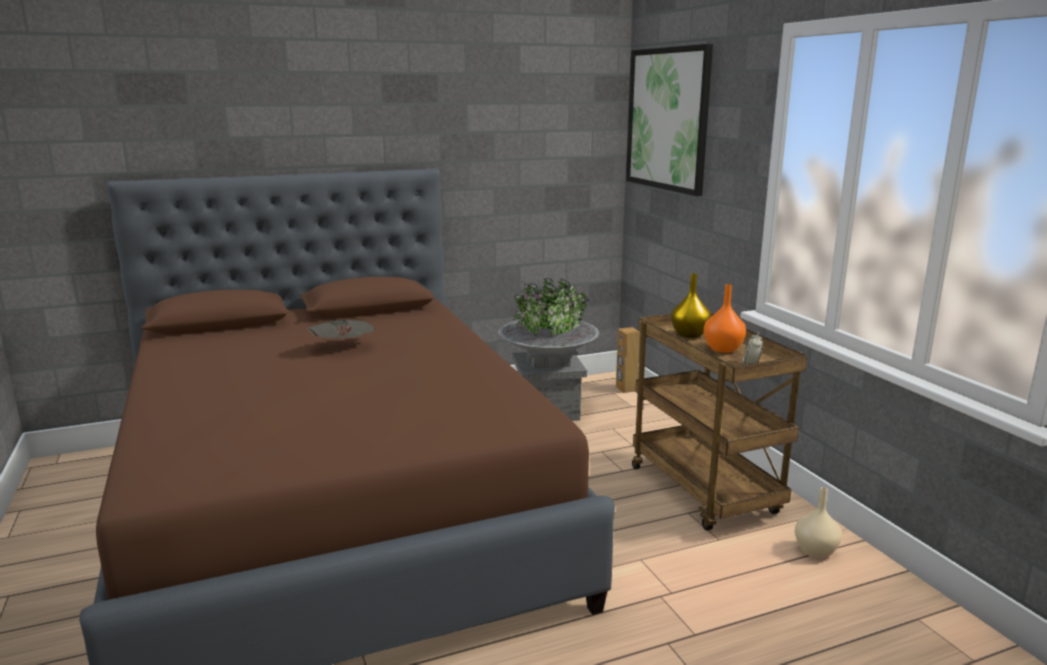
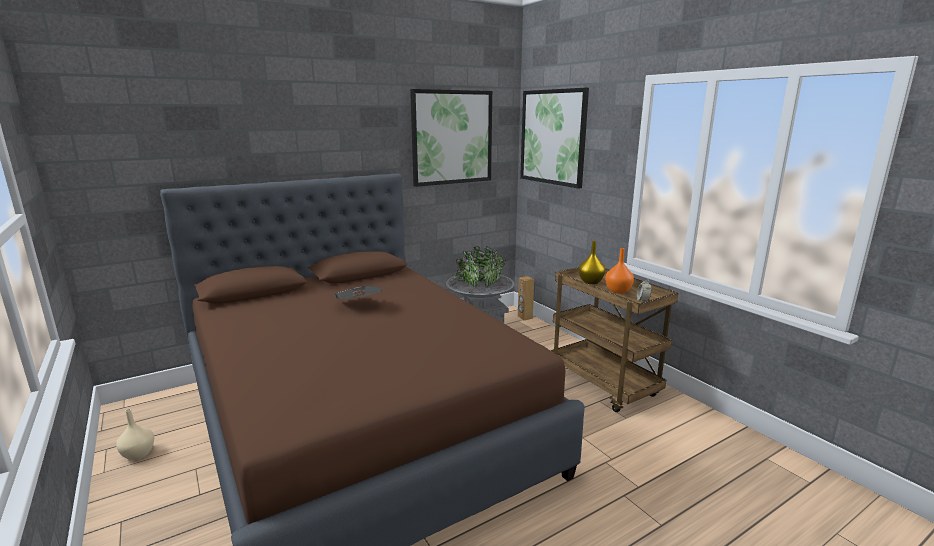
camera: 10 degrees left, 0 degrees up
(520, 119) = (452, 137): none -> picture
(815, 551) = (687, 419): beige vase -> beige vase (139, 454)

